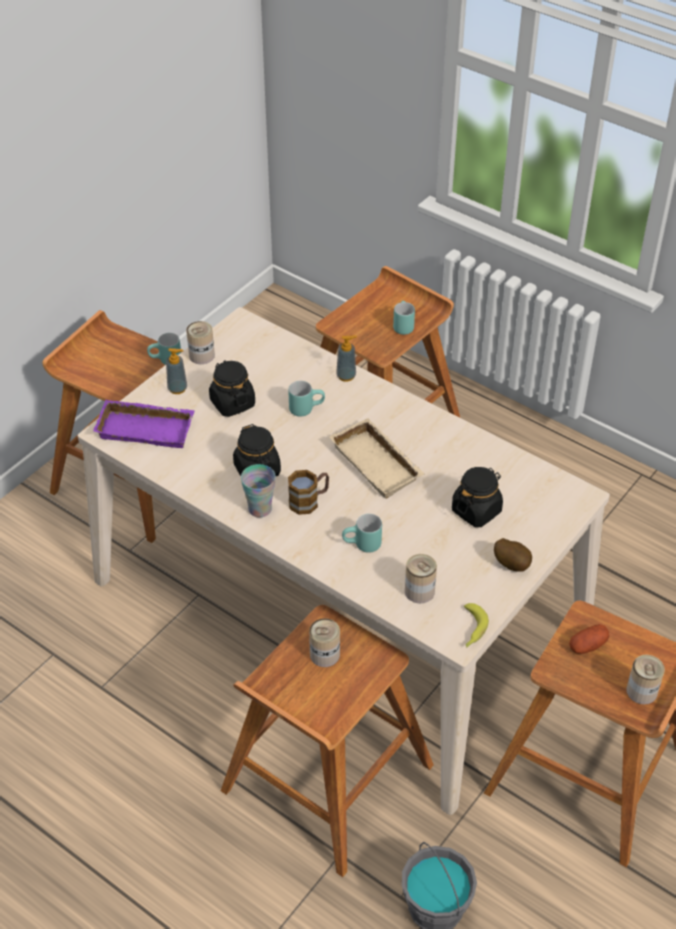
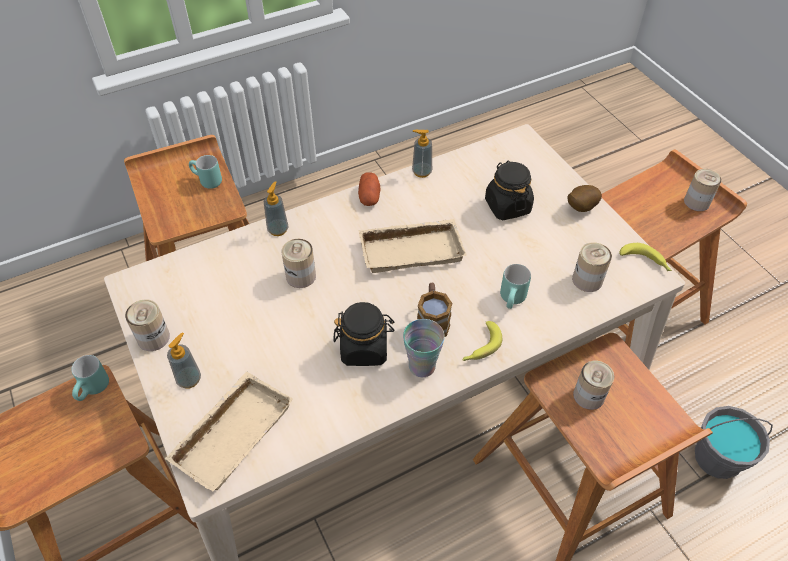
camera: 65 degrees left, 5 degrees up
(147, 428) = (232, 432): purple tray -> beige tray
(232, 403) = (249, 335): black jar -> none
(299, 539) = (480, 347): none -> banana
(306, 408) = (301, 276): turquoise mug -> can
(479, 439) = (422, 172): none -> soap dispenser
(587, 646) = (641, 214): potato -> potato (369, 196)

